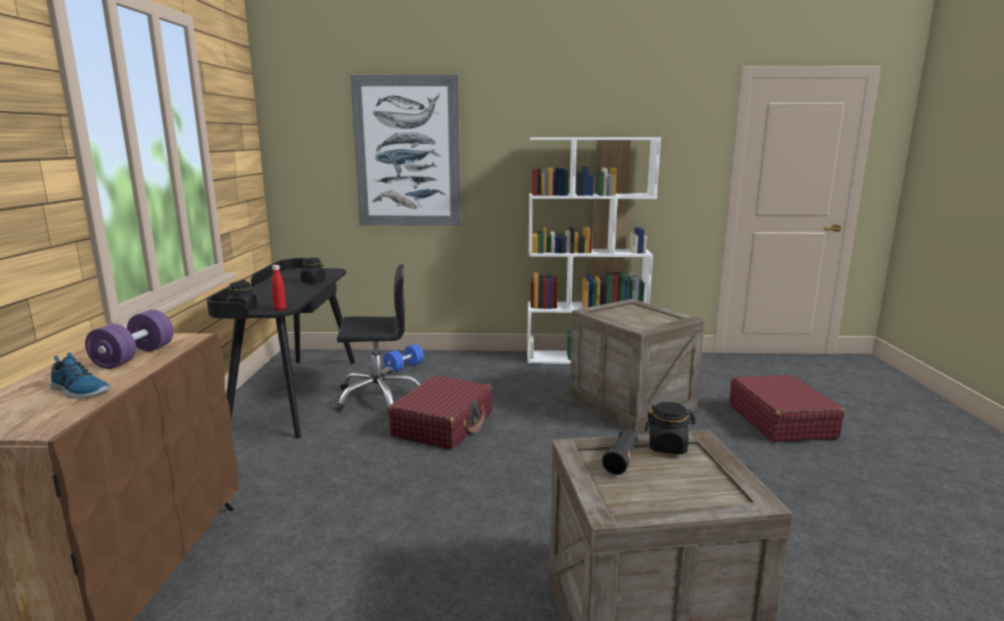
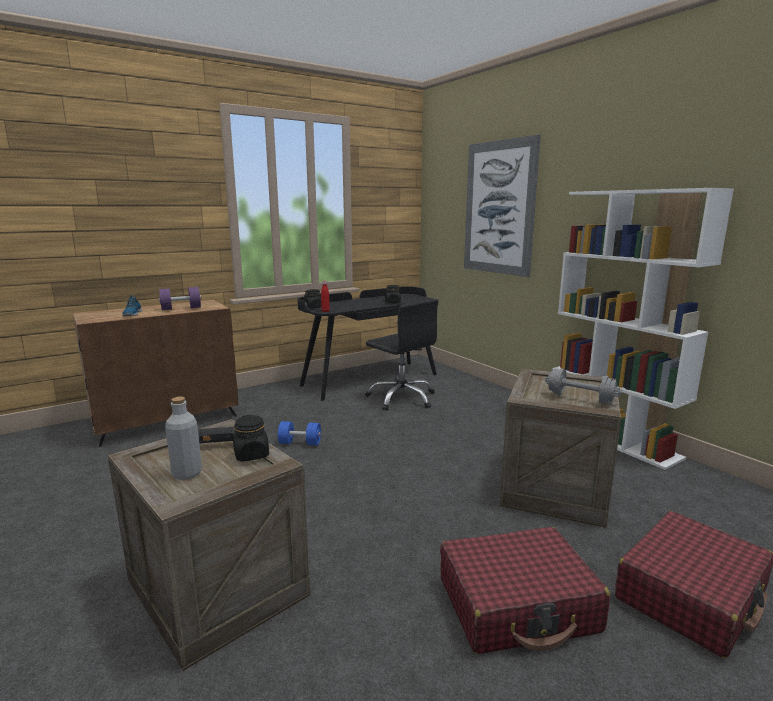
camera: 55 degrees right, 0 degrees up
(404, 367) = (455, 388): blue dumbbell -> blue dumbbell (300, 443)
(443, 424) = (394, 429): red suitcase -> red suitcase (517, 605)
(660, 317) = (580, 398): none -> grey dumbbell
(684, 488) = (187, 473): none -> grey bottle

